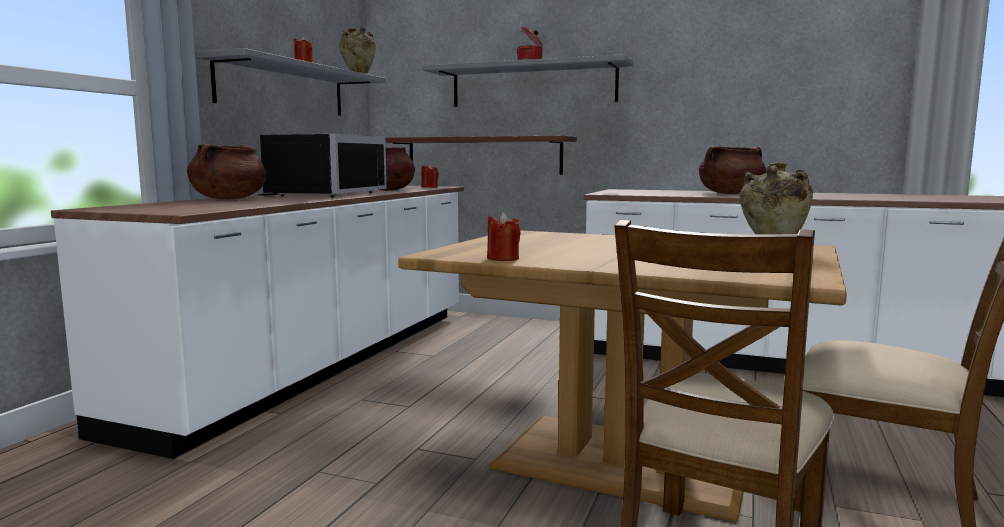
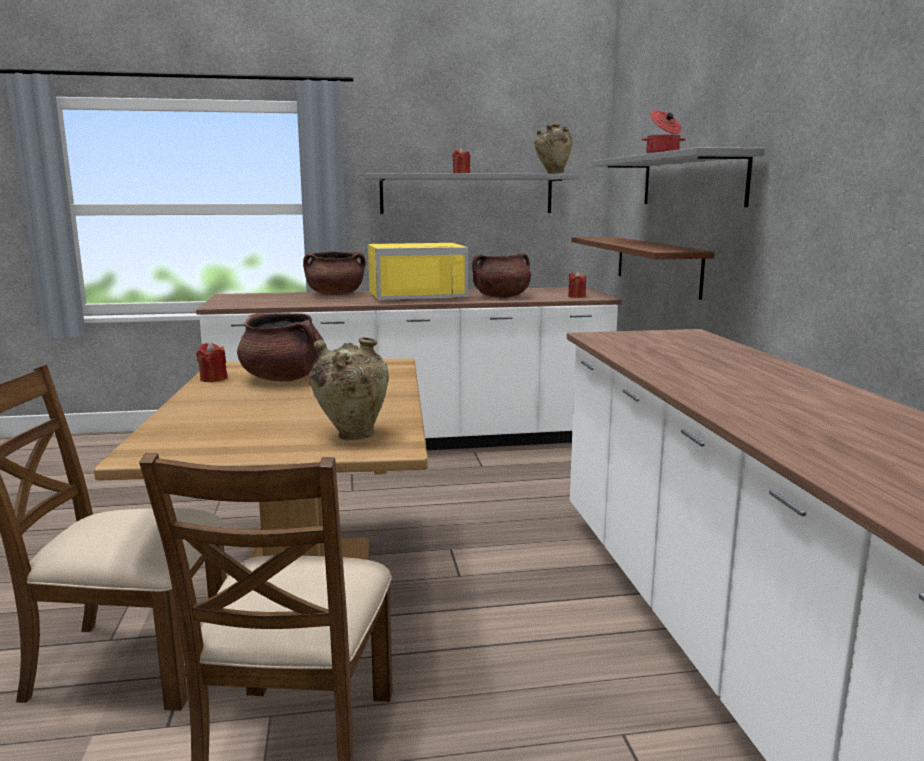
camera: 60 degrees right, 5 degrees up
(320, 194) = (416, 296): black microwave -> yellow microwave
(731, 194) = (708, 366): brown cooking pot -> brown cooking pot (284, 379)

